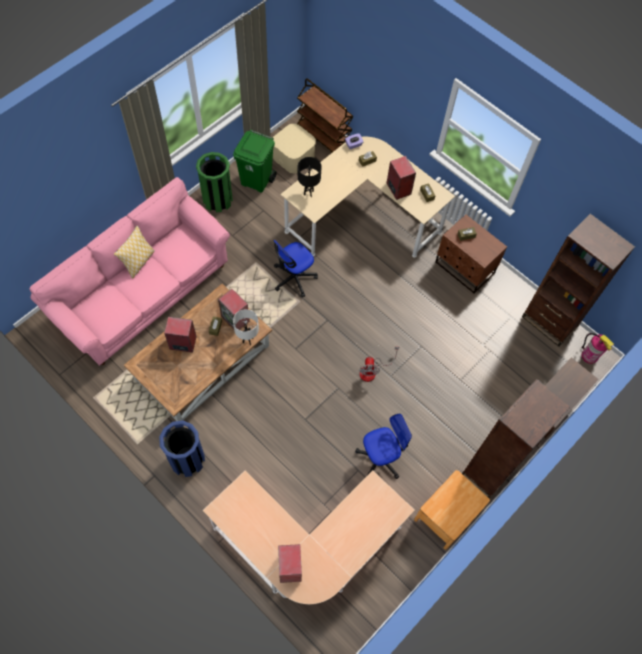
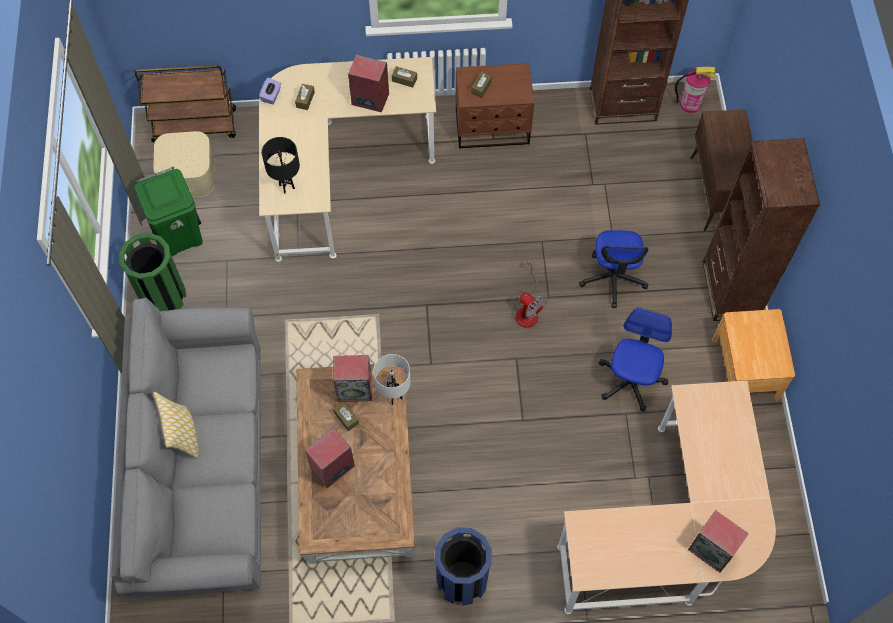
camera: 45 degrees left, 0 degrees up
(142, 292) = (204, 470): pink sofa -> grey sofa
(294, 278) = (343, 297): office chair -> office chair (613, 278)

